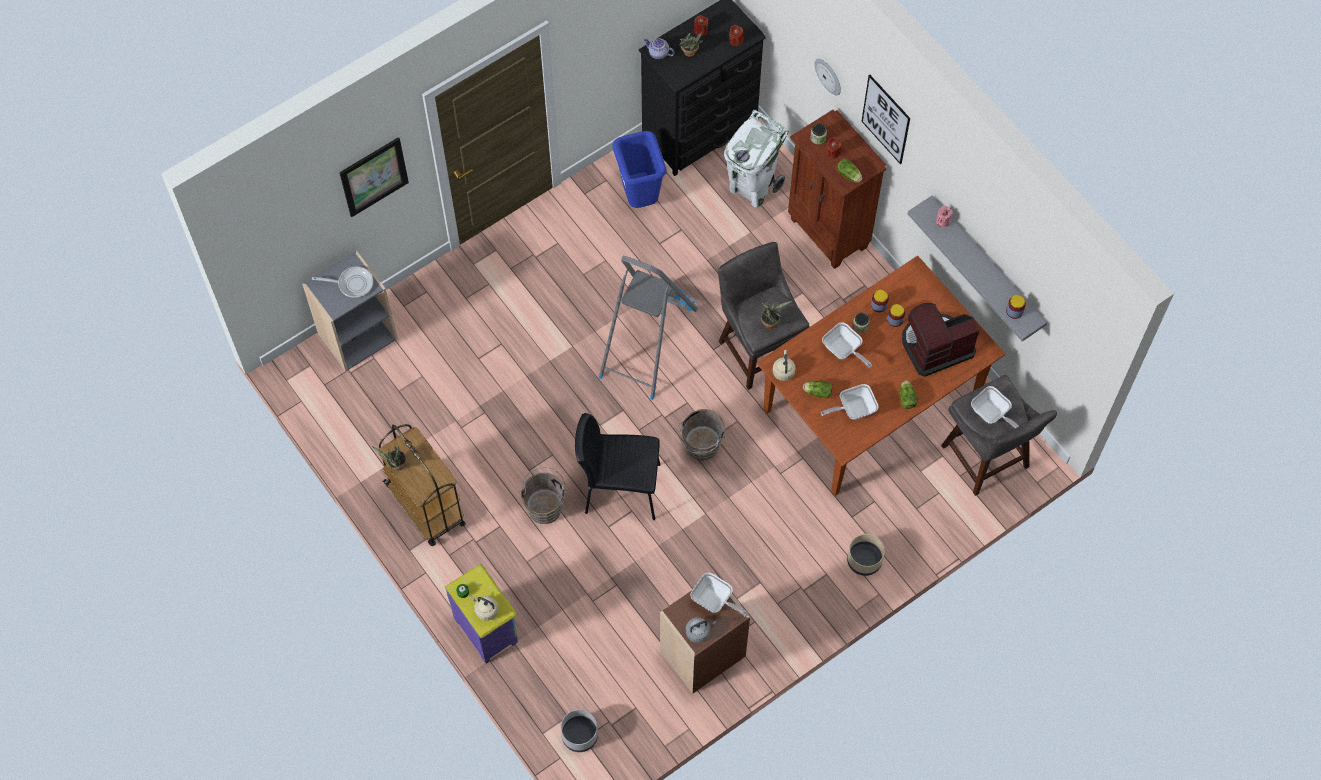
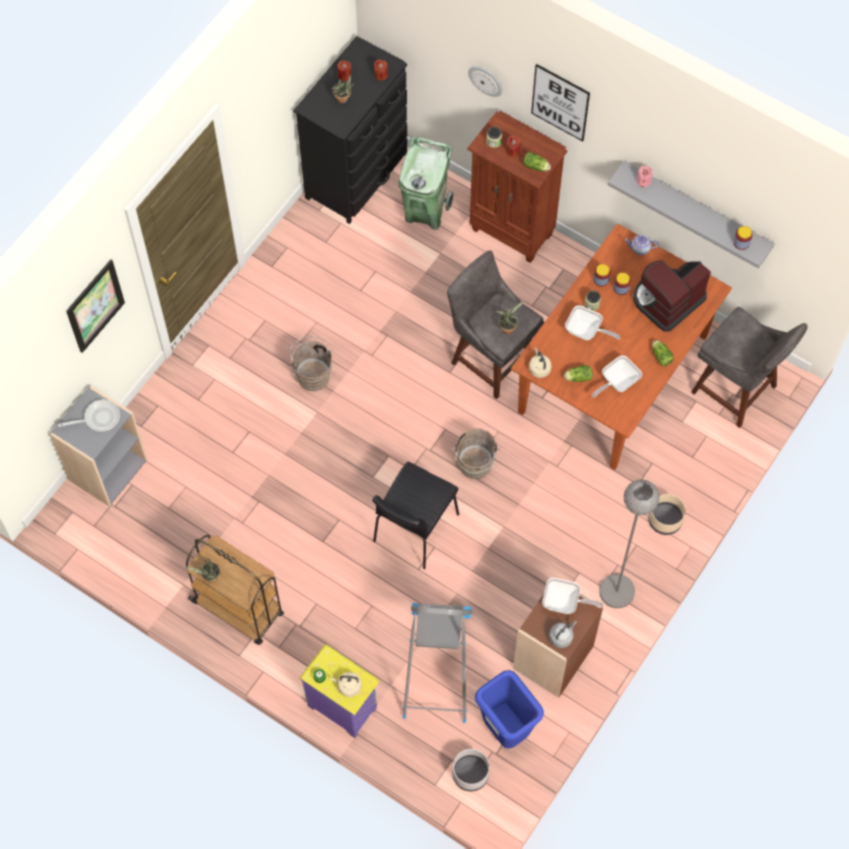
camera: 20 degrees left, 0 degrees up
(545, 505) = (351, 569): brown bucket -> brown bucket (312, 374)
(619, 488) = (414, 530): black chair -> black chair turned 45 degrees counterclockwise
(640, 198) = (325, 254): blue trash can -> blue trash can (506, 730)
(649, 342) = (387, 384): grey step ladder -> grey step ladder (438, 662)
(658, 53) = (313, 109): teapot -> teapot (640, 249)
(752, 187) = (425, 211): white trash can -> green trash can
(789, 613) = (617, 592): none -> grey floor lamp
(992, 414) = (741, 347): frying pan -> none

